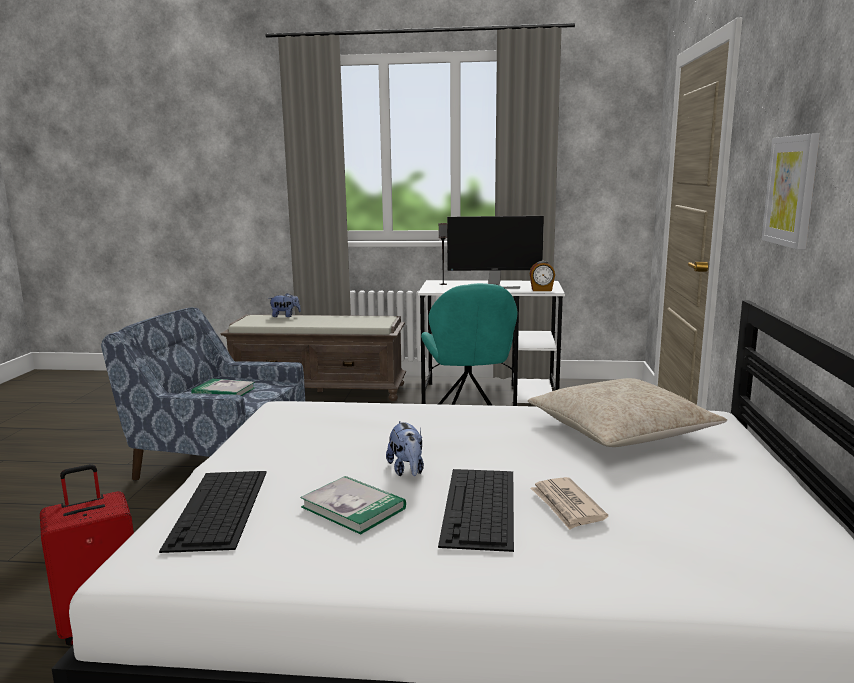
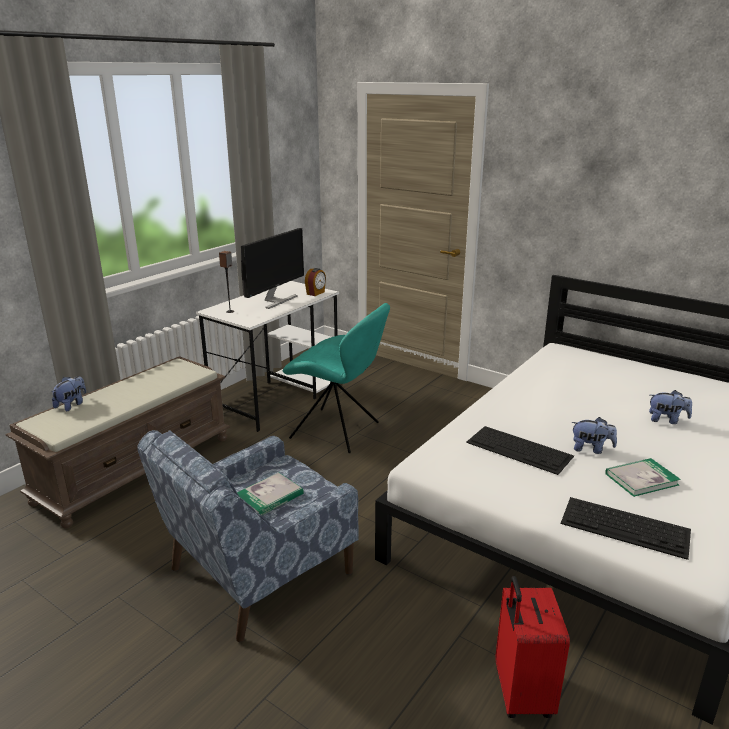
camera: 60 degrees left, 10 degrees up
(480, 507) = (658, 442): keyboard -> keyboard (520, 449)
(567, 506) = (666, 420): newspaper -> plush toy
(620, 430) = (566, 375): beige pillow -> none
(792, 191) = (592, 211): picture -> none

